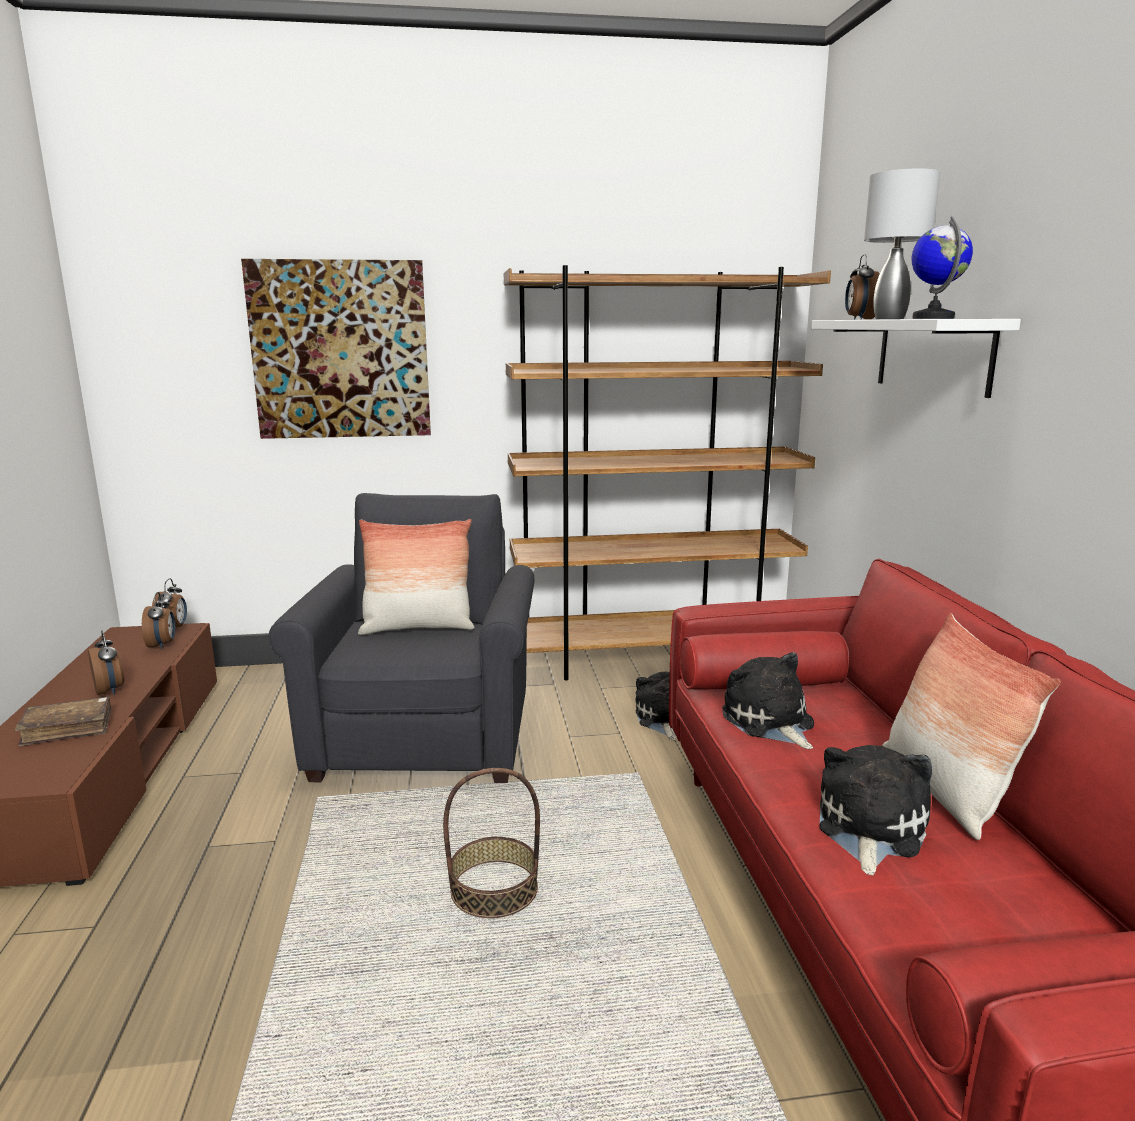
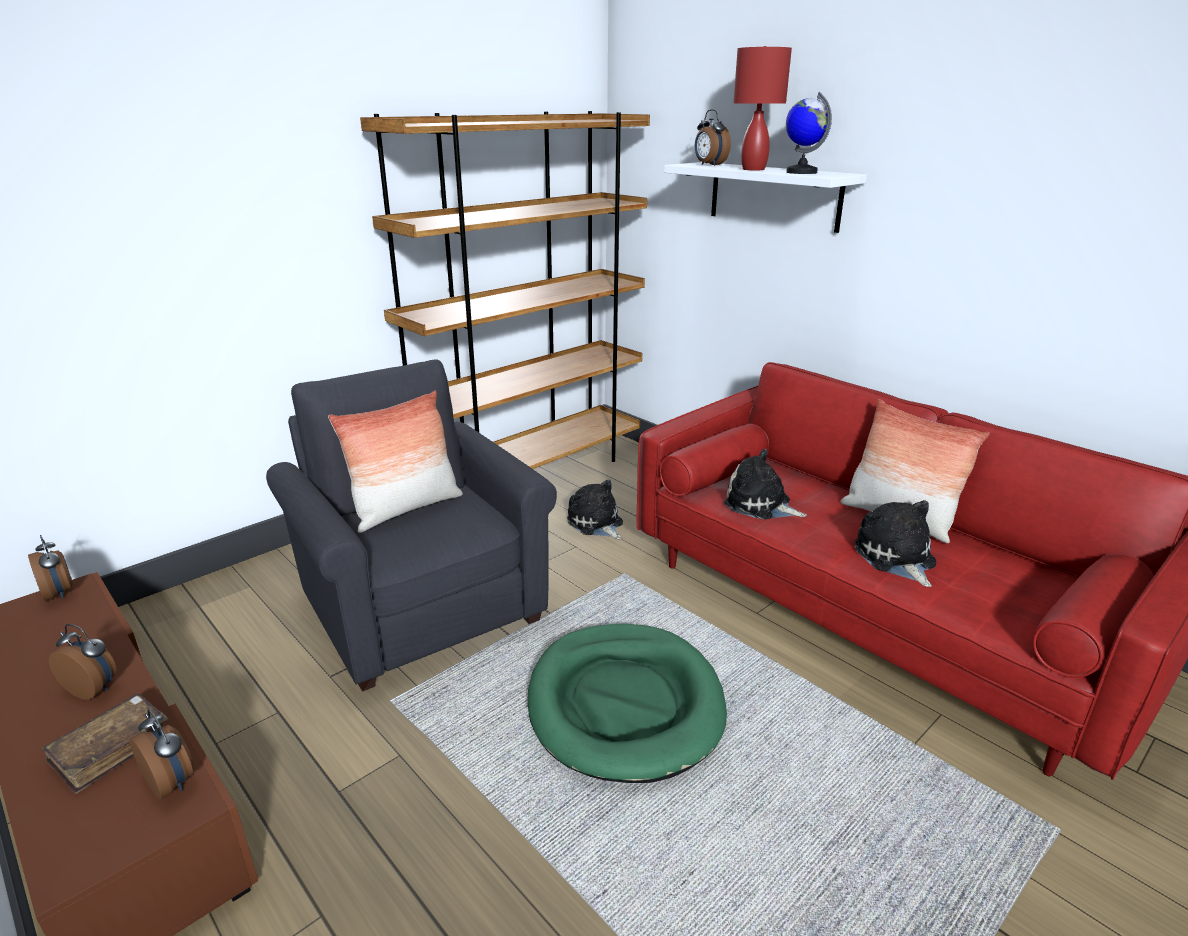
camera: 35 degrees left, 10 degrees up
(162, 645) = (77, 616): alarm clock -> alarm clock (172, 782)
(340, 350) = (185, 217): picture -> none
(494, 888) = (625, 704): basket -> green dog bed
(889, 319) = (753, 169): grey table lamp -> red table lamp

